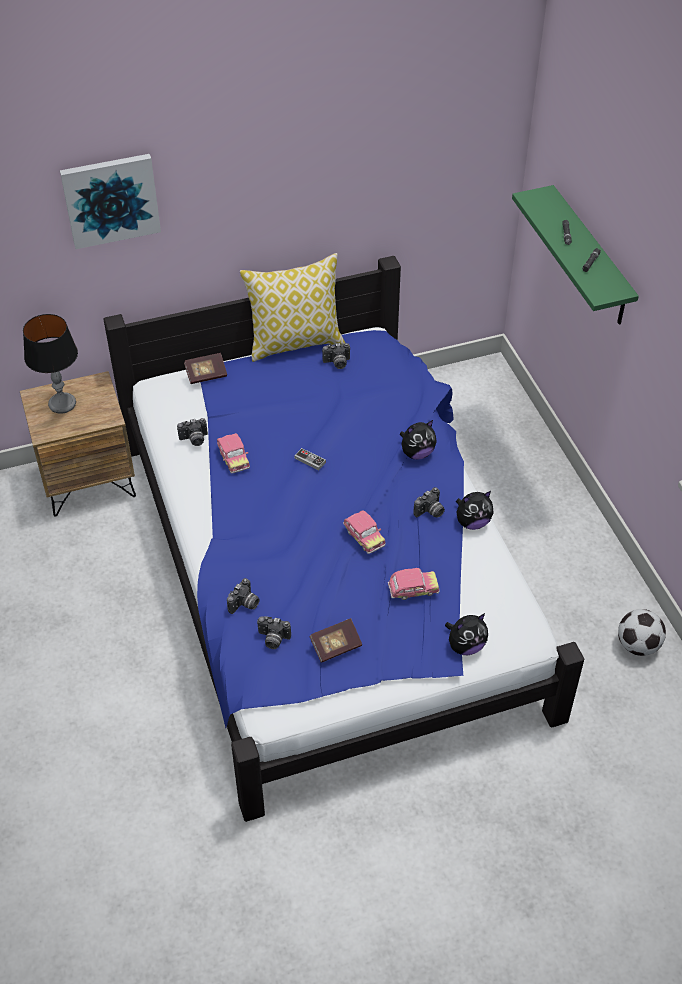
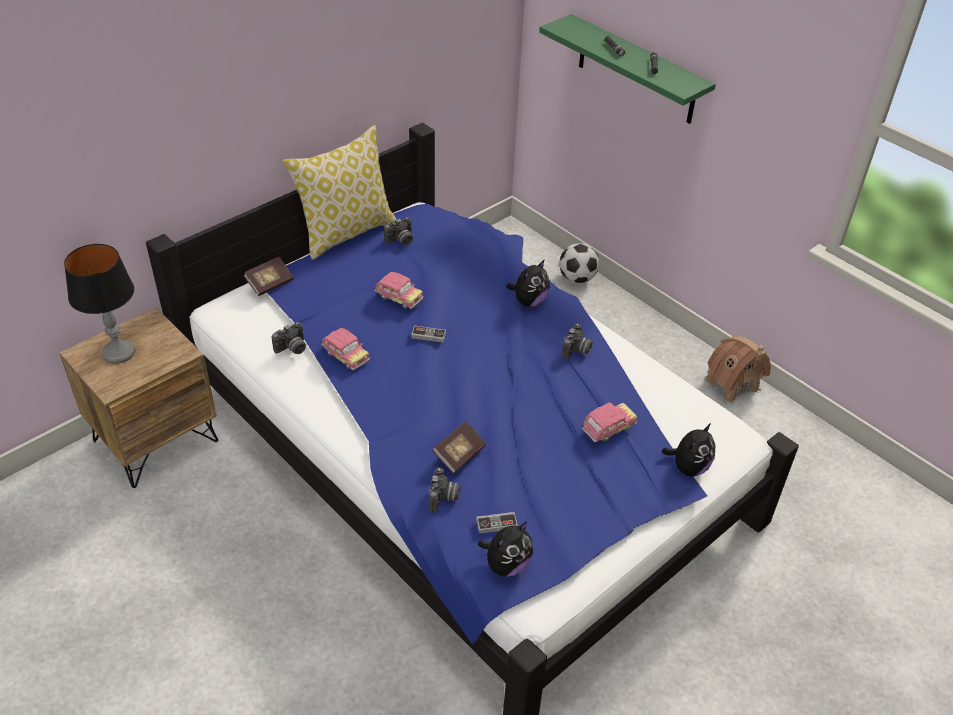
camera: 25 degrees left, 5 degrees down
(111, 199) = (140, 91): picture -> none
(273, 639) = (496, 524): camera -> game controller
(336, 646) = (567, 509): book -> book (459, 454)
(363, 537) = (528, 392): toy car -> toy car (398, 297)
(472, 522) = (619, 350): plush toy -> plush toy (506, 565)
(615, 584) = (732, 385): none -> toy house
(637, 645) = (784, 432): football -> football (577, 278)

